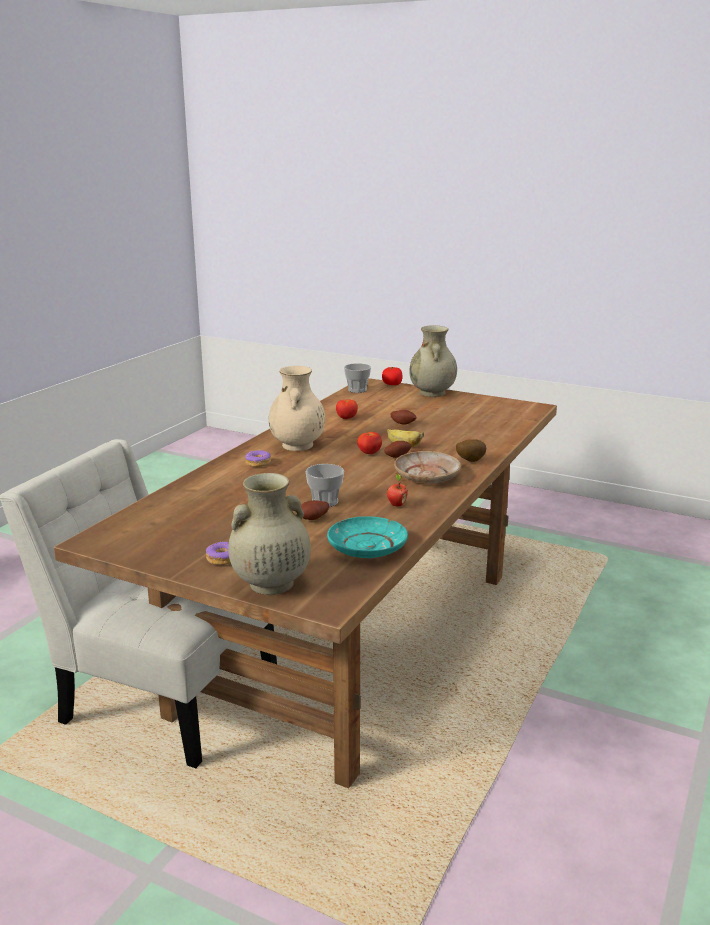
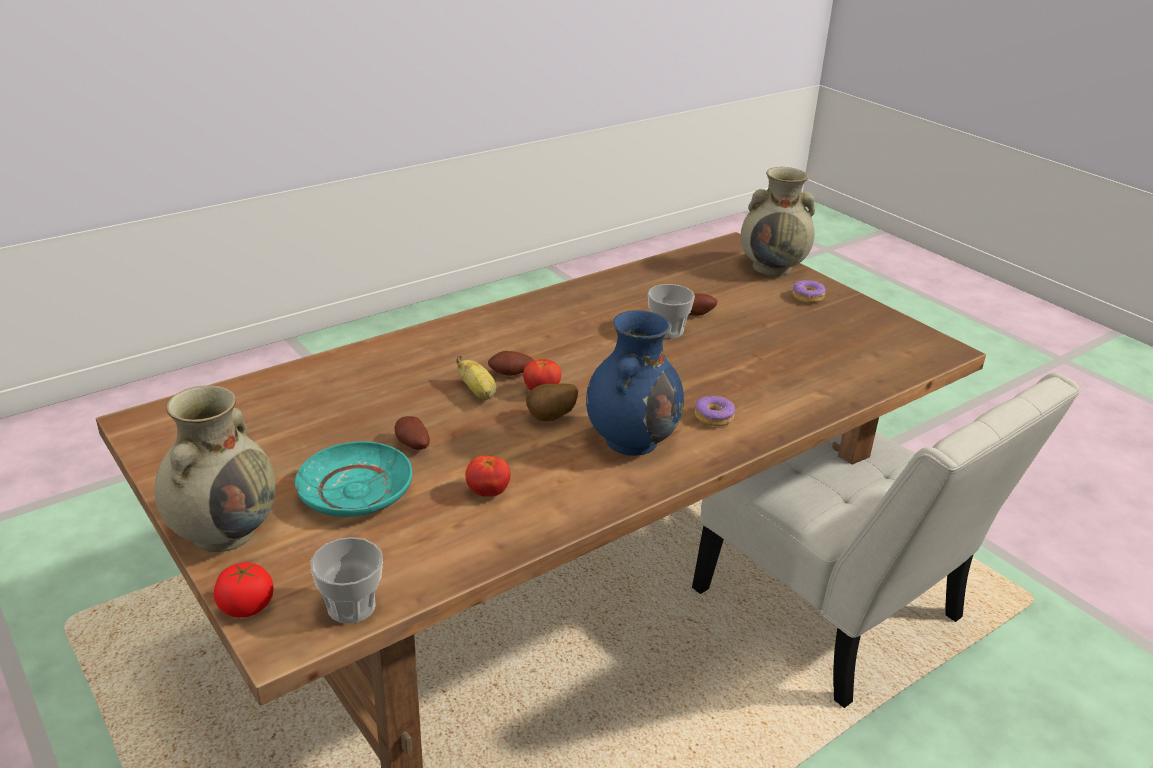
camera: 155 degrees left, 10 degrees up
(297, 446) = (632, 439): beige vase -> blue vase
(367, 547) = (667, 275): turquoise plate -> turquoise plate (356, 492)
(396, 504) = (593, 307): apple -> none
(427, 476) = (513, 333): beige plate -> none
(469, 461) = (432, 340): potato -> potato (551, 419)

